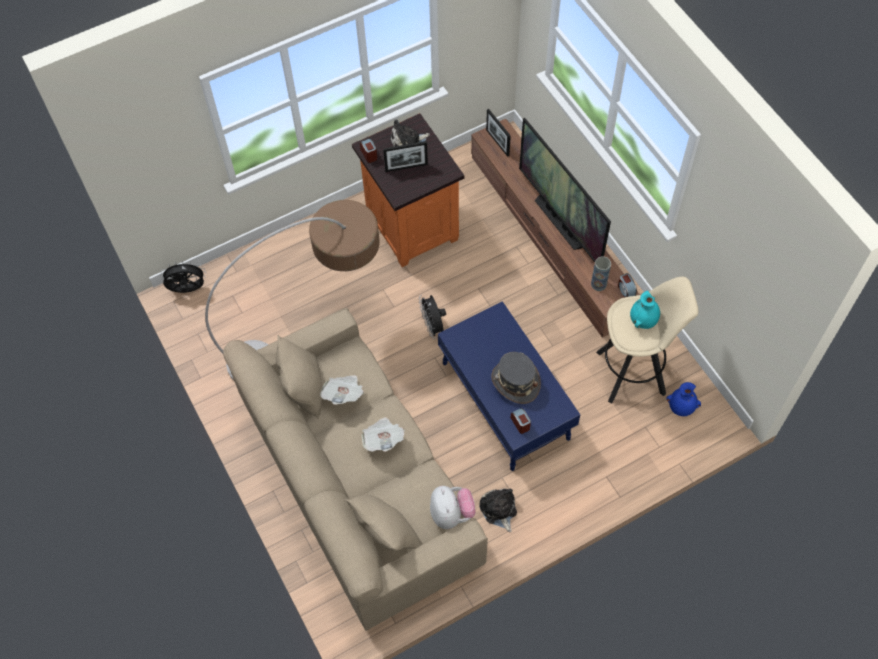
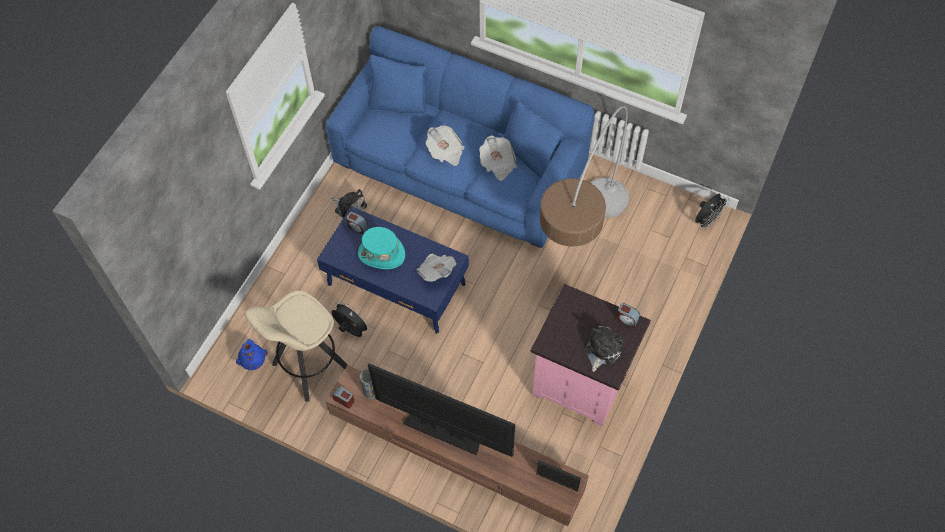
camera: 145 degrees right, 0 degrees up
(360, 482) = (460, 169): beige sofa -> blue sofa
(406, 167) = (585, 326): picture frame -> none
(411, 225) = (582, 385): orange cabinet -> pink cabinet
(433, 326) = (495, 308): black fan -> black fan (351, 330)
(451, 513) = (363, 136): plush toy -> none
(476, 335) = (436, 271): none -> newspaper
(515, 382) = (381, 254): grey hat -> turquoise hat
(643, 320) = (298, 326): turquoise vase -> none

